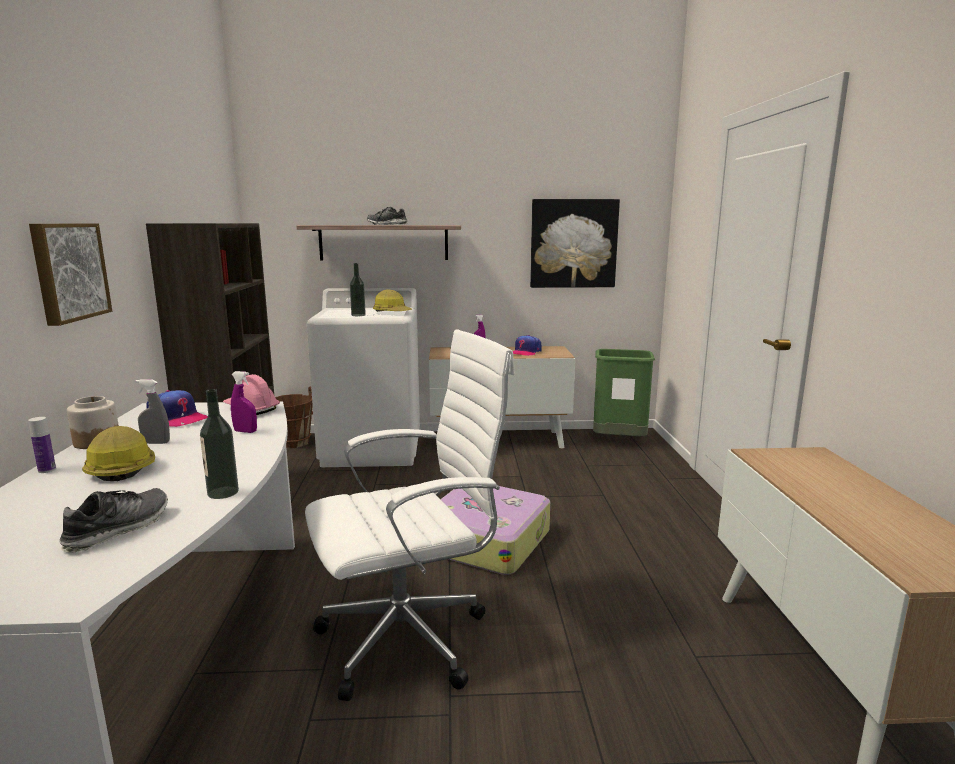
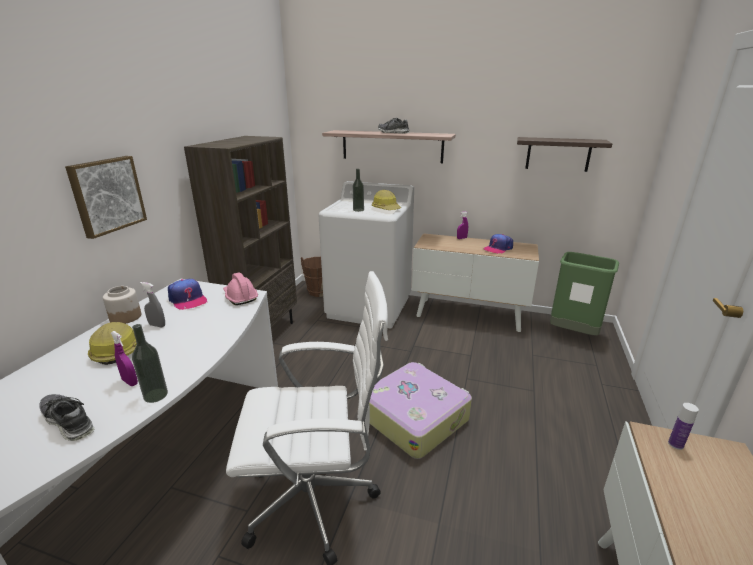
camera: 20 degrees right, 10 degrees up
(47, 470) = (78, 342): bottle -> bottle (675, 444)
(119, 529) = (68, 422): shoe -> shoe turned 105 degrees counterclockwise
(245, 431) = (218, 323): purple spray bottle -> purple spray bottle (130, 382)
(573, 243) = (558, 154): picture -> shelf

